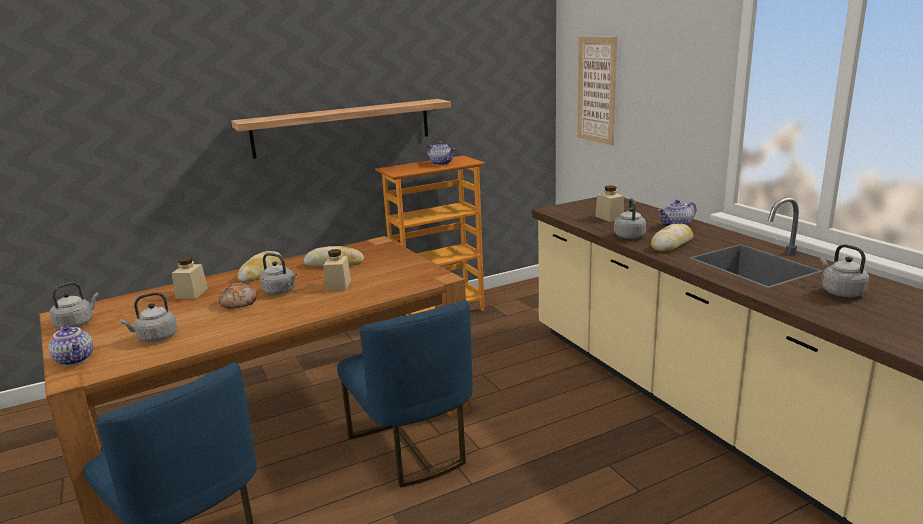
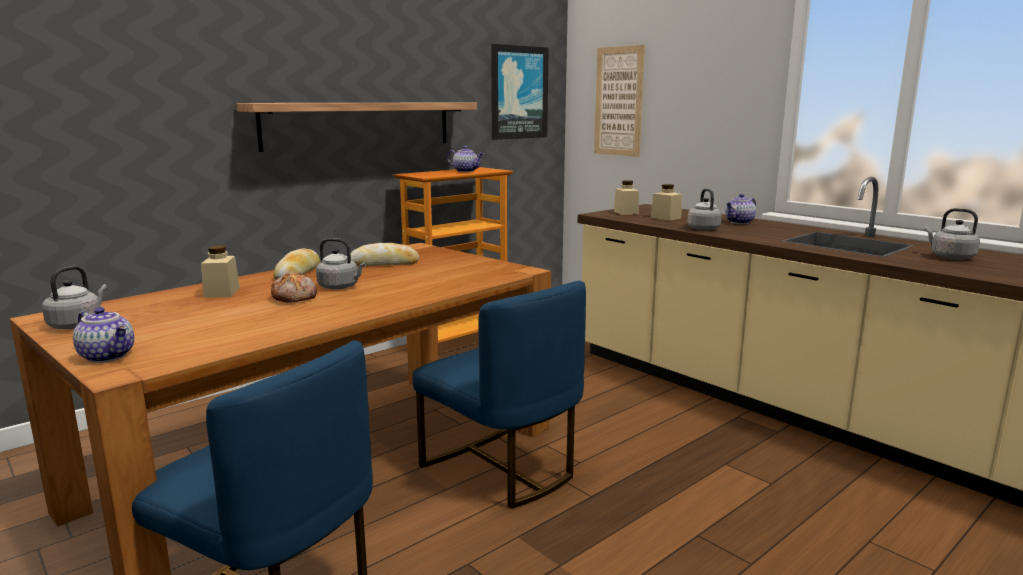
camera: 15 degrees left, 5 degrees down
(155, 338) = (209, 331): grey kettle -> none
(338, 285) = (408, 280): beige jar -> beige jar (626, 212)
(502, 83) = (518, 92): none -> picture
(672, 244) = (752, 233): bread -> none

